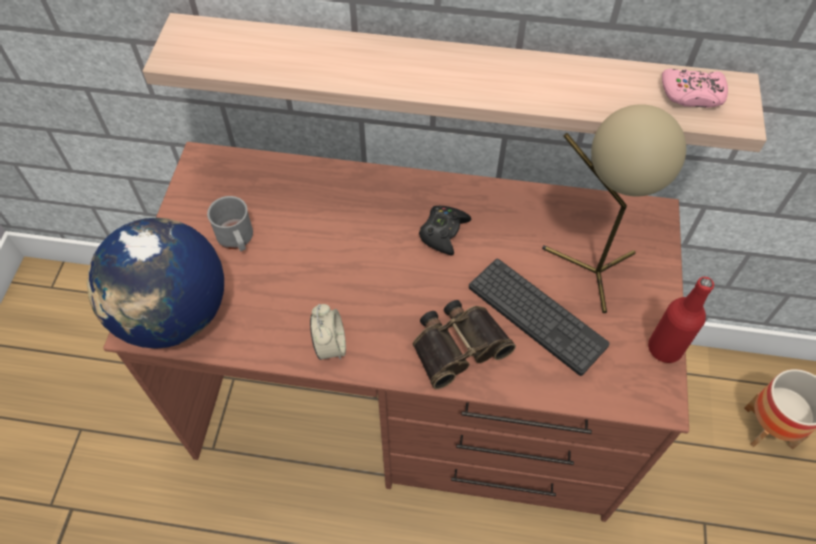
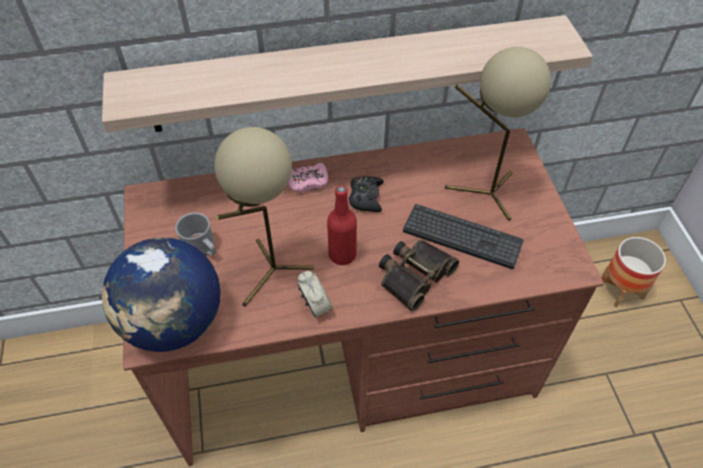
camera: 20 degrees left, 5 degrees down
(297, 291) = (270, 273): none -> beige table lamp
(664, 348) = (562, 232): red bottle -> red bottle (342, 255)
(692, 94) = (530, 38): pink game controller -> pink game controller (307, 181)

